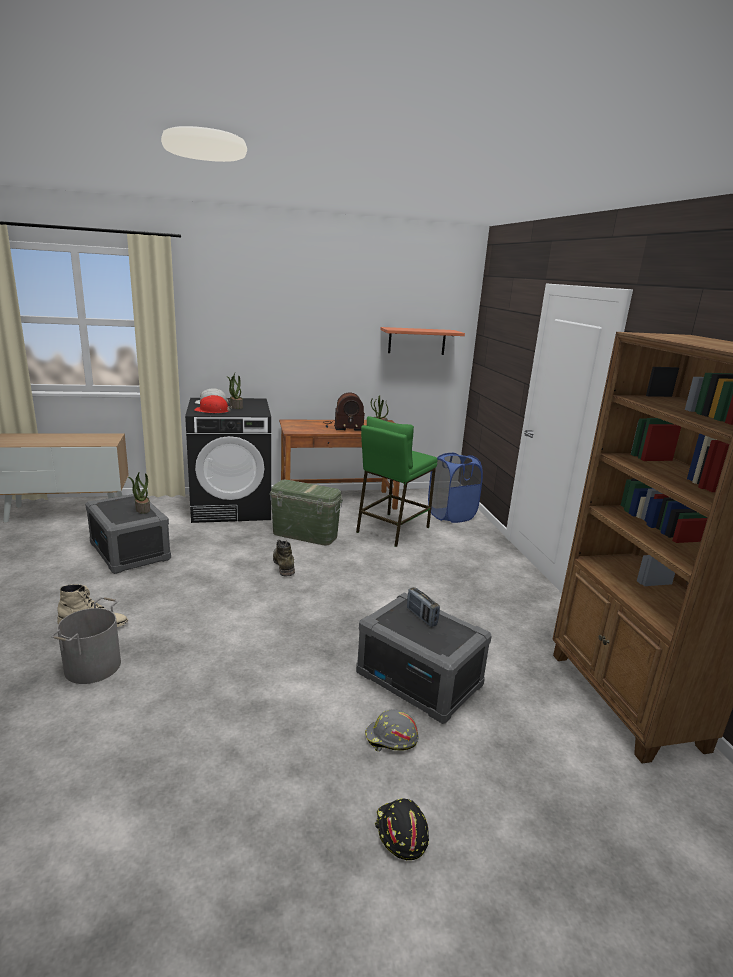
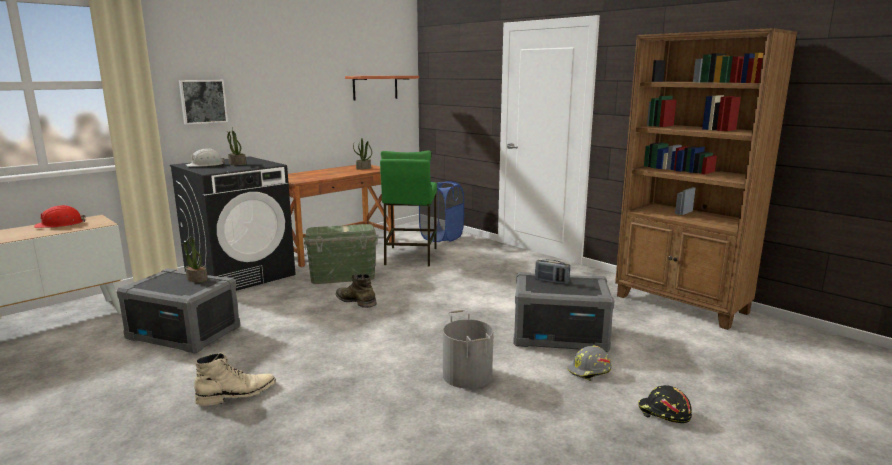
camera: 30 degrees left, 5 degrees down
(92, 666) = (288, 421): grey bucket -> grey bucket (466, 375)
(212, 411) = (221, 169): red hard hat -> red hard hat (60, 224)
(226, 343) = (203, 101): none -> picture
(343, 426) = (335, 172): radio -> none

